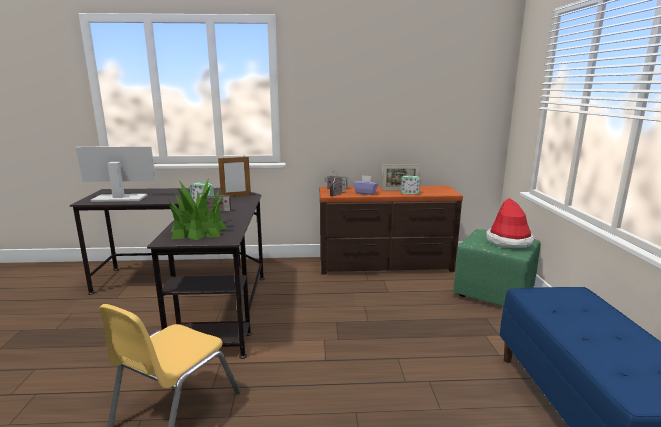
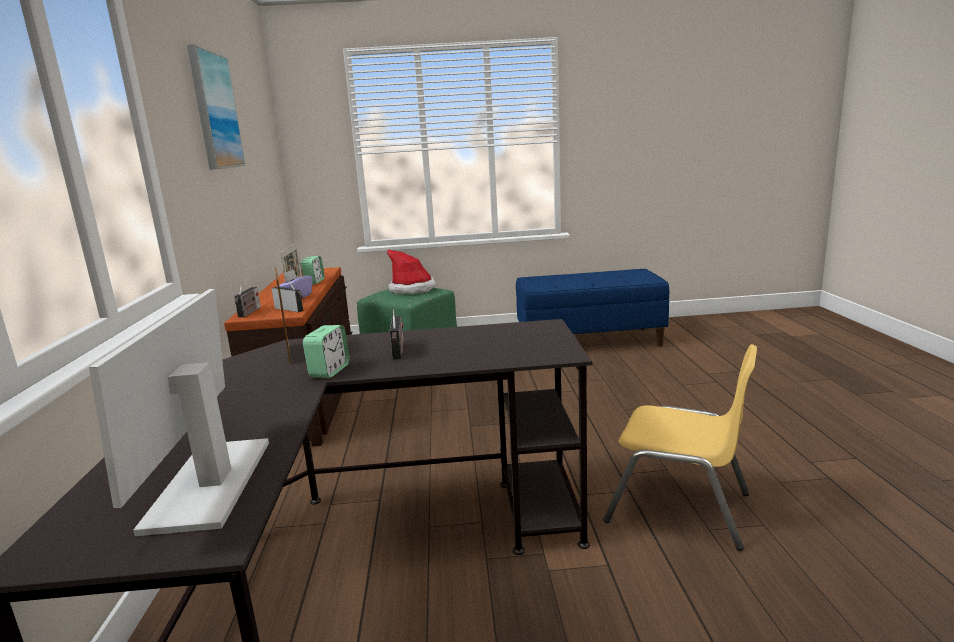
camera: 90 degrees left, 0 degrees up
(199, 230) = (508, 345): potted plant -> none
(371, 73) = (215, 111): none -> picture

